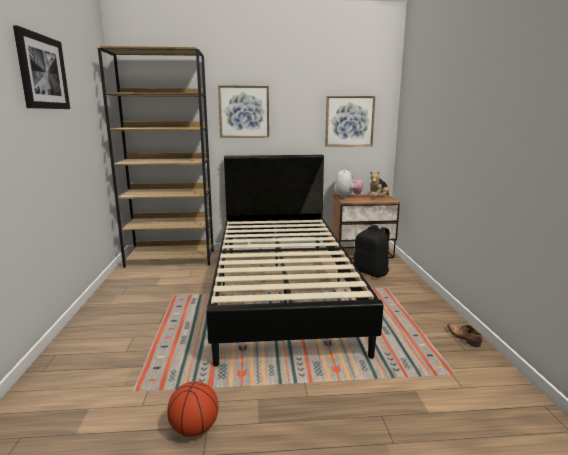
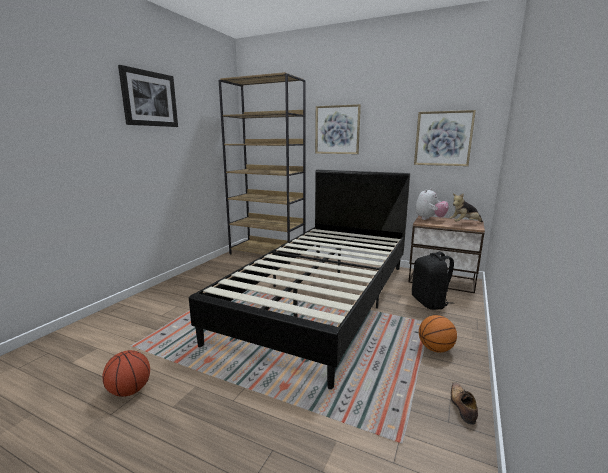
camera: 30 degrees right, 0 degrees up
(410, 306) = (435, 349): none -> basketball

